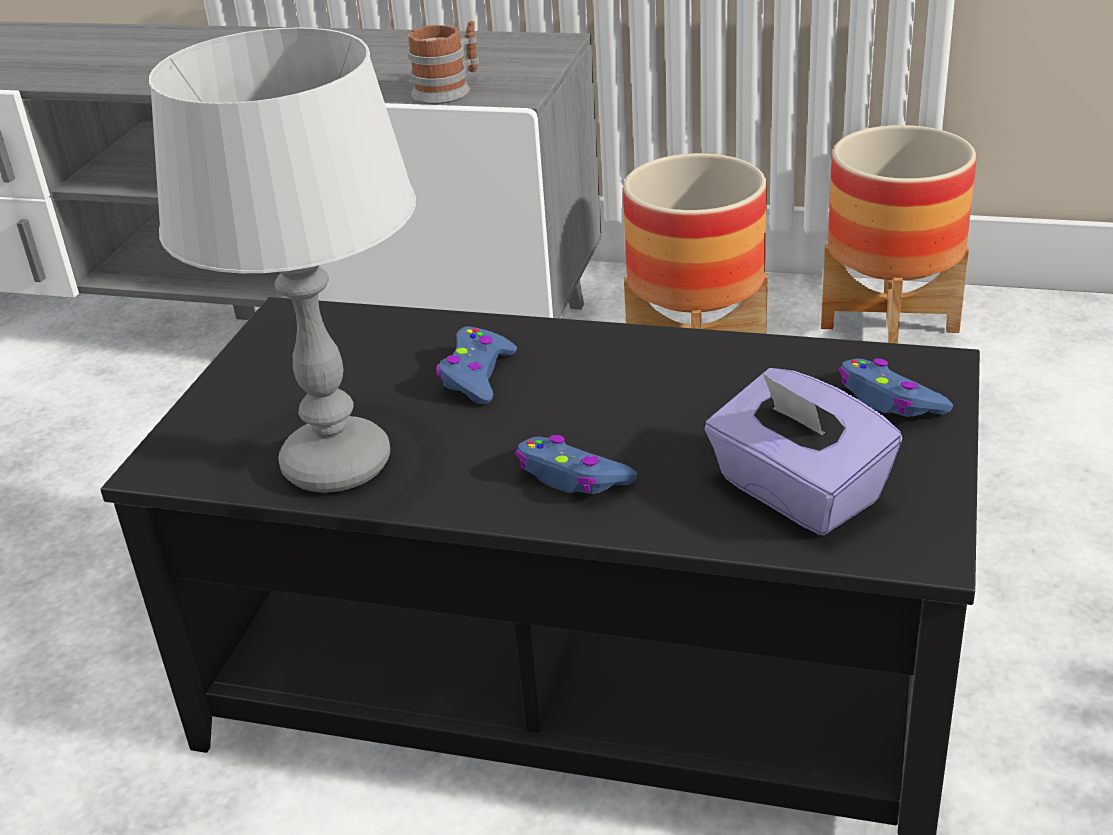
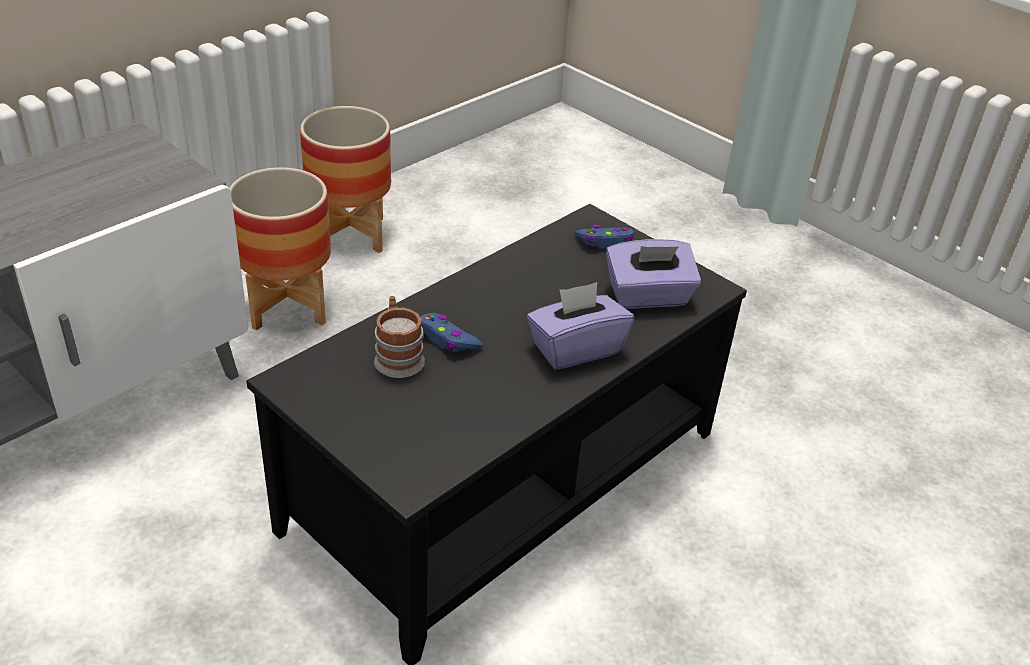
camera: 65 degrees left, 5 degrees up
(335, 465) = (483, 418): grey table lamp -> none
(449, 90) = (142, 196): mug -> mug (398, 356)
(572, 477) = (575, 348): blue game controller -> purple tissue box

